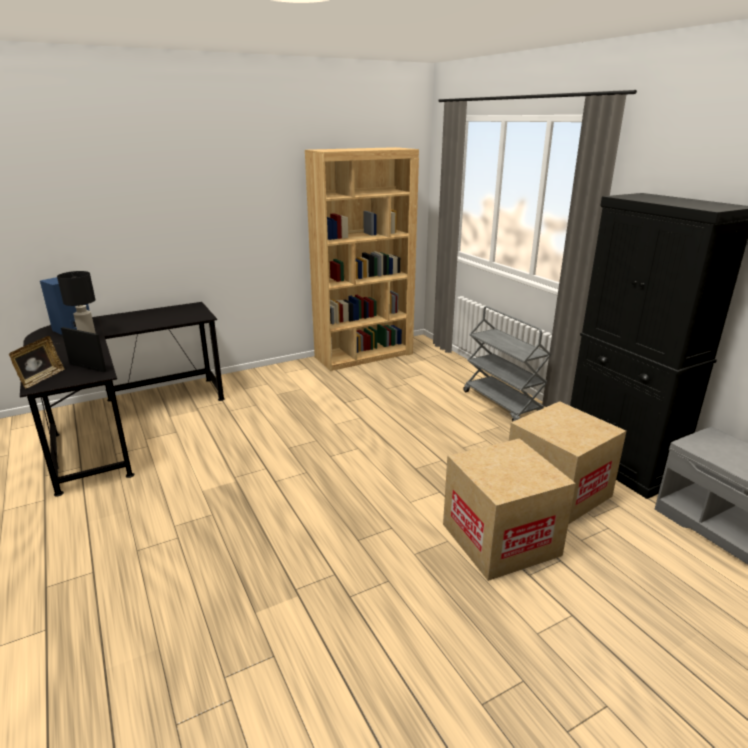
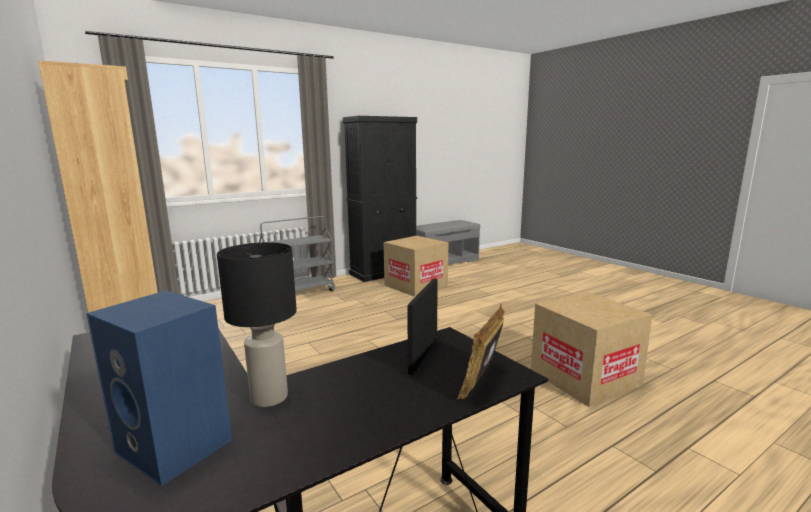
camera: 95 degrees left, 10 degrees down
(41, 379) = (482, 380): picture frame -> picture frame turned 75 degrees counterclockwise
(500, 539) = (466, 298): cardboard box -> cardboard box (584, 378)

